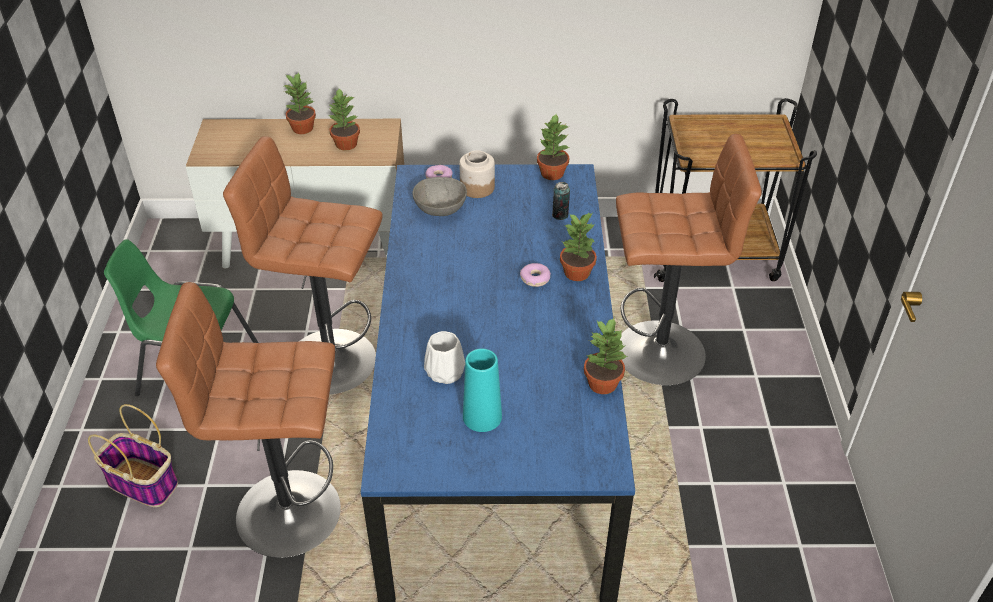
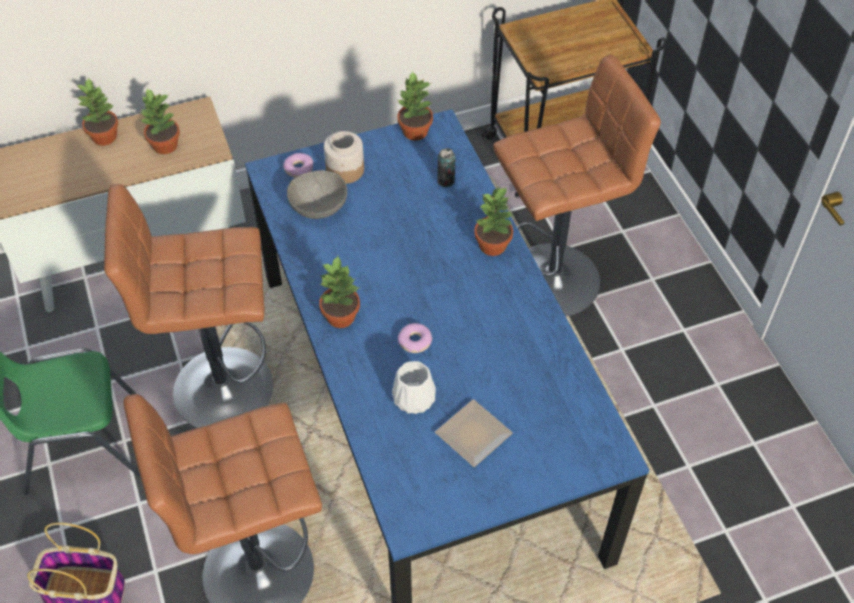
camera: 20 degrees left, 10 degrees up
(482, 416) = (473, 437): turquoise vase -> plate
(535, 279) = (454, 264): donut -> donut (415, 341)
(602, 383) = (571, 364): potted plant -> potted plant (340, 316)

